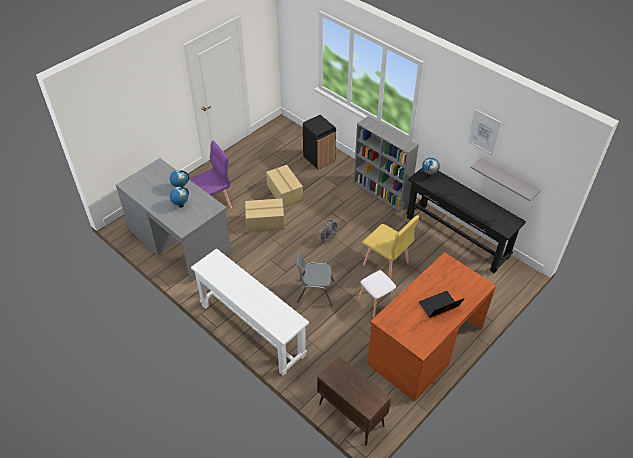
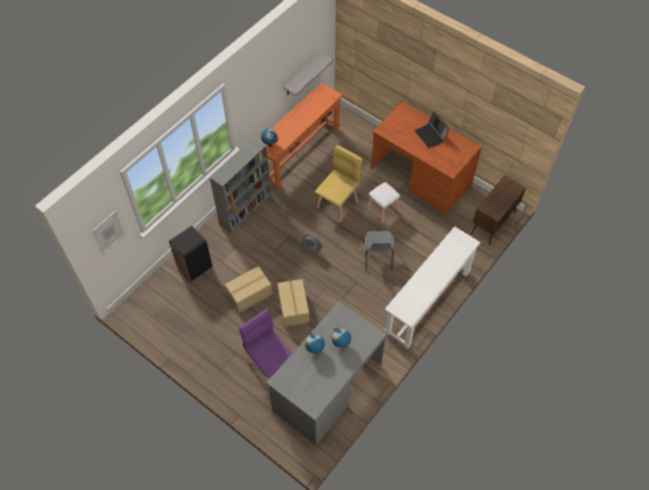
camera: 95 degrees left, 10 degrees up
(456, 237) = (300, 152): black console table -> orange console table
(484, 132) = (279, 68): picture -> picture (109, 232)

